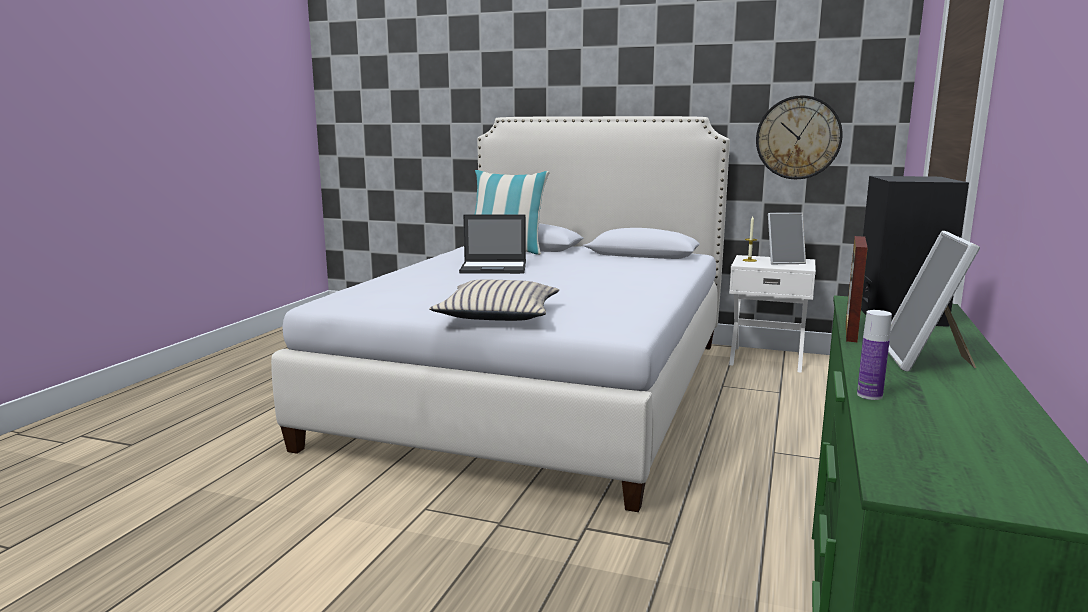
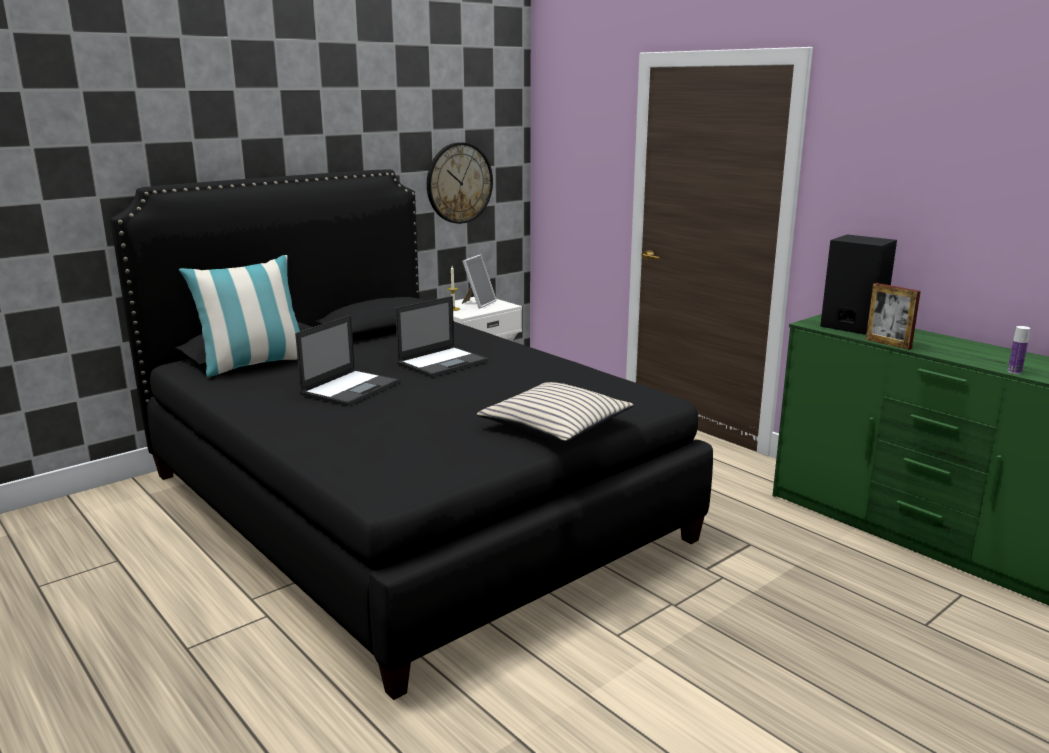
camera: 60 degrees left, 5 degrees up
(539, 389) = (406, 505): white bed -> black bed
(590, 274) = (443, 362): none -> laptop
(925, 360) = (952, 347): picture frame -> none

